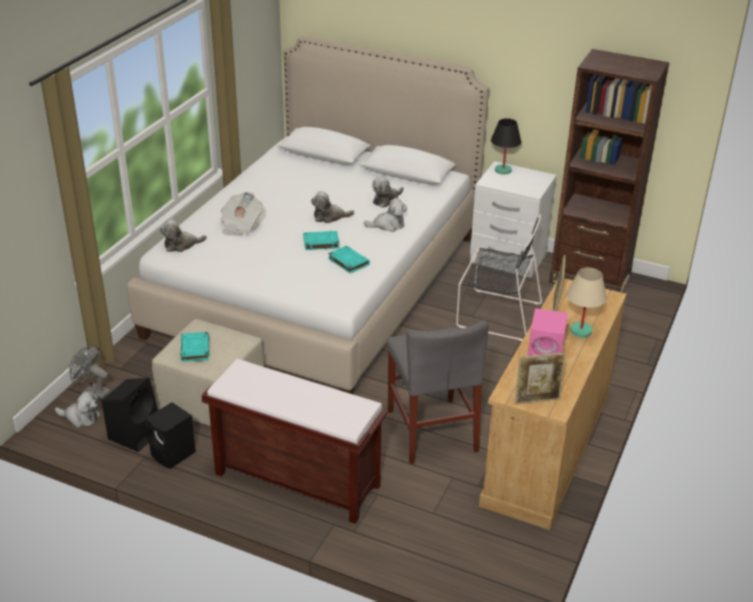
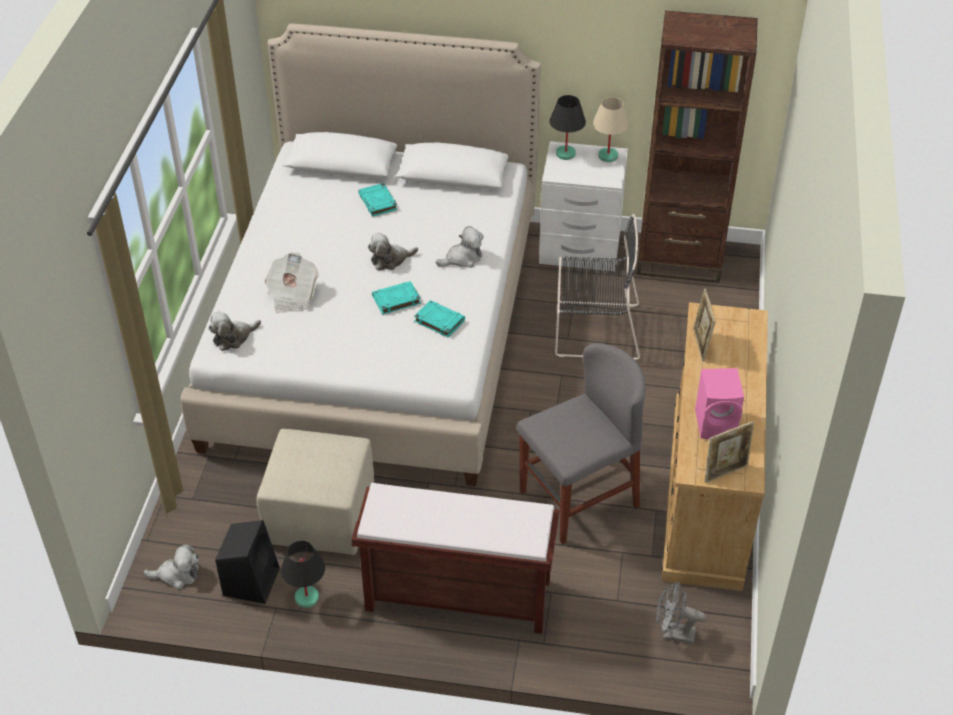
camera: 15 degrees left, 10 degrees up
(93, 391) = (175, 537): grey fan -> grey fan (673, 633)
(173, 454) = (307, 597): black speaker -> black table lamp
(195, 349) = (303, 473): turquoise book -> turquoise book (378, 202)
(386, 200) = (446, 221): plush toy -> none
(431, 430) = (578, 499): grey chair -> grey chair turned 90 degrees counterclockwise
(581, 331) = (738, 371): beige table lamp -> beige table lamp (608, 156)

